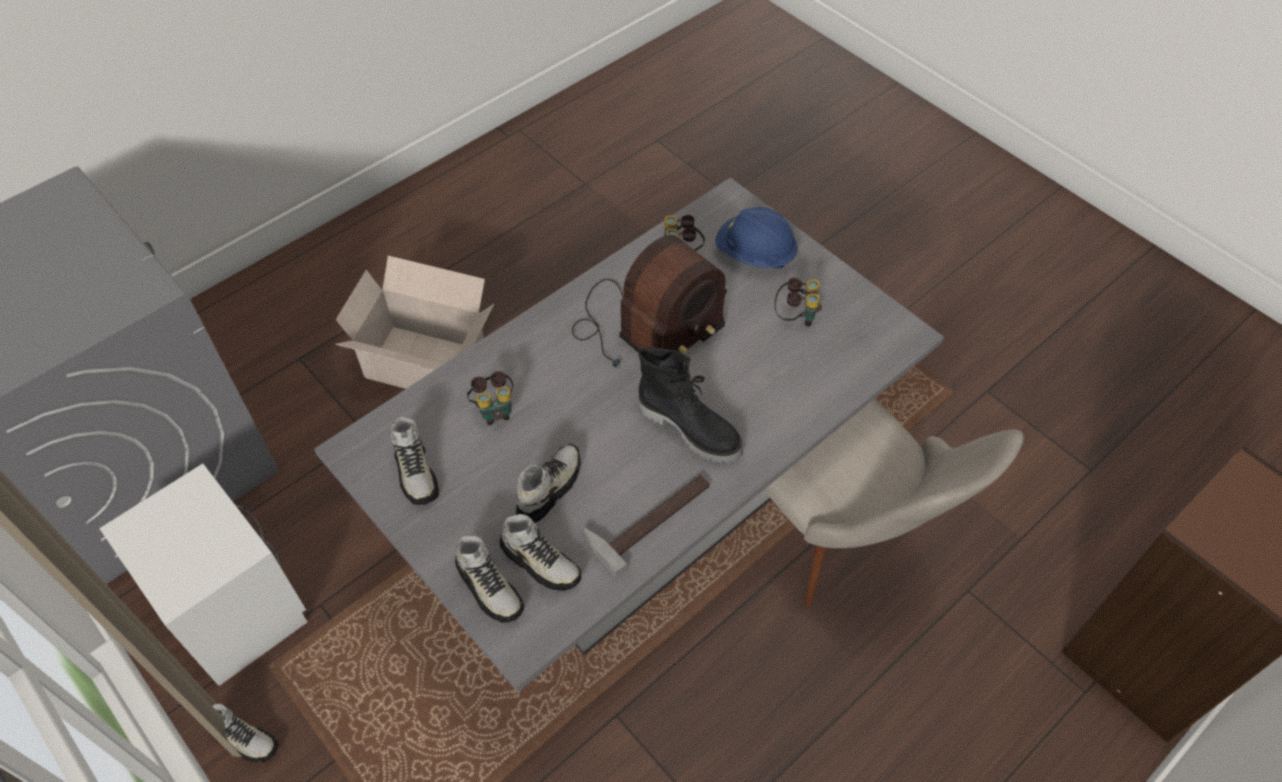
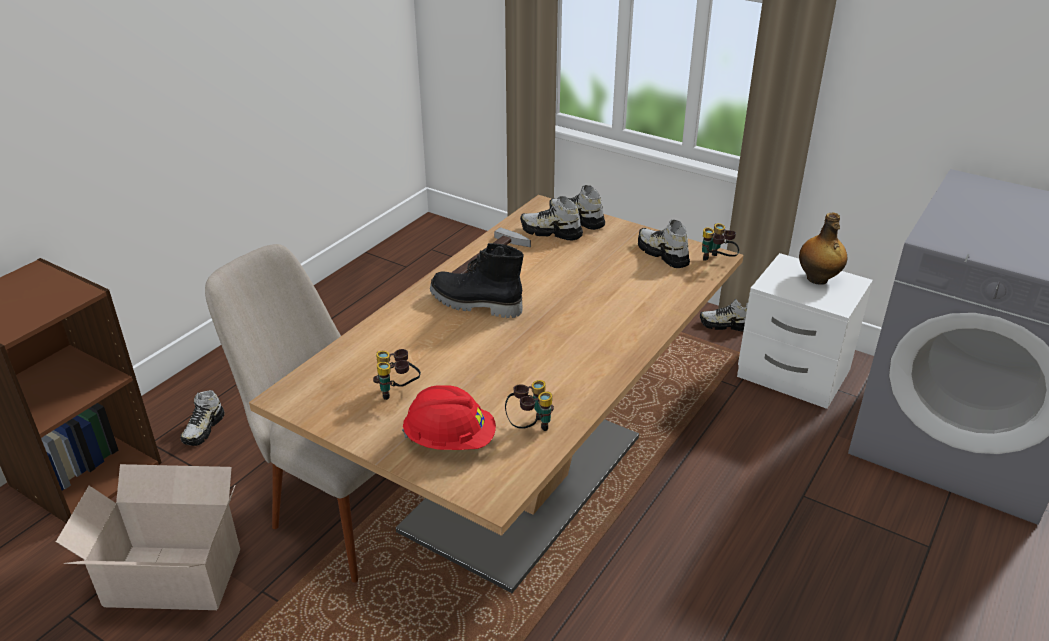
camera: 165 degrees right, 20 degrees down
(169, 546) = (818, 279): none -> bottle
(428, 365) = (798, 569): cardboard box -> cardboard box (170, 576)
(494, 410) = (632, 290): binoculars -> binoculars (717, 262)
(549, 488) = (565, 261): shoe -> shoe (204, 429)
(640, 517) = (524, 482): grey dining table -> brown dining table
(645, 328) = (539, 359): radio -> none
(755, 254) = (450, 440): blue hard hat -> red hard hat

